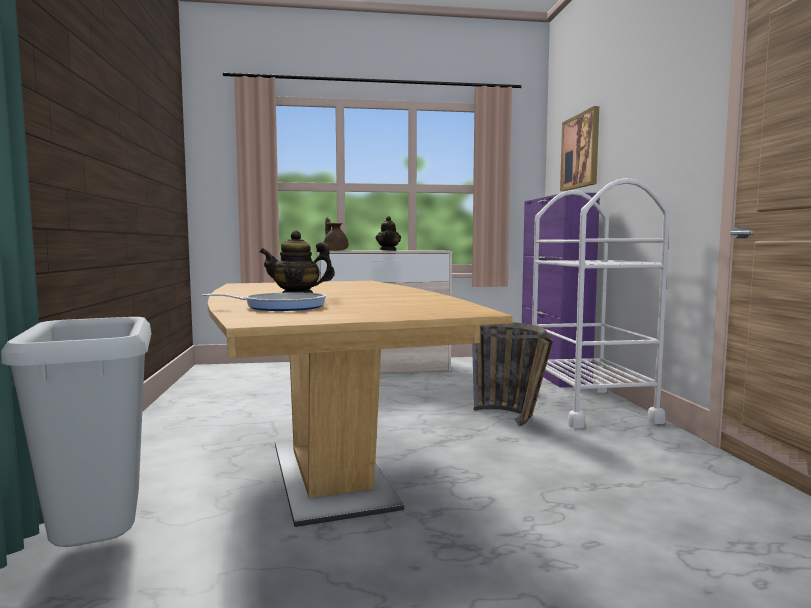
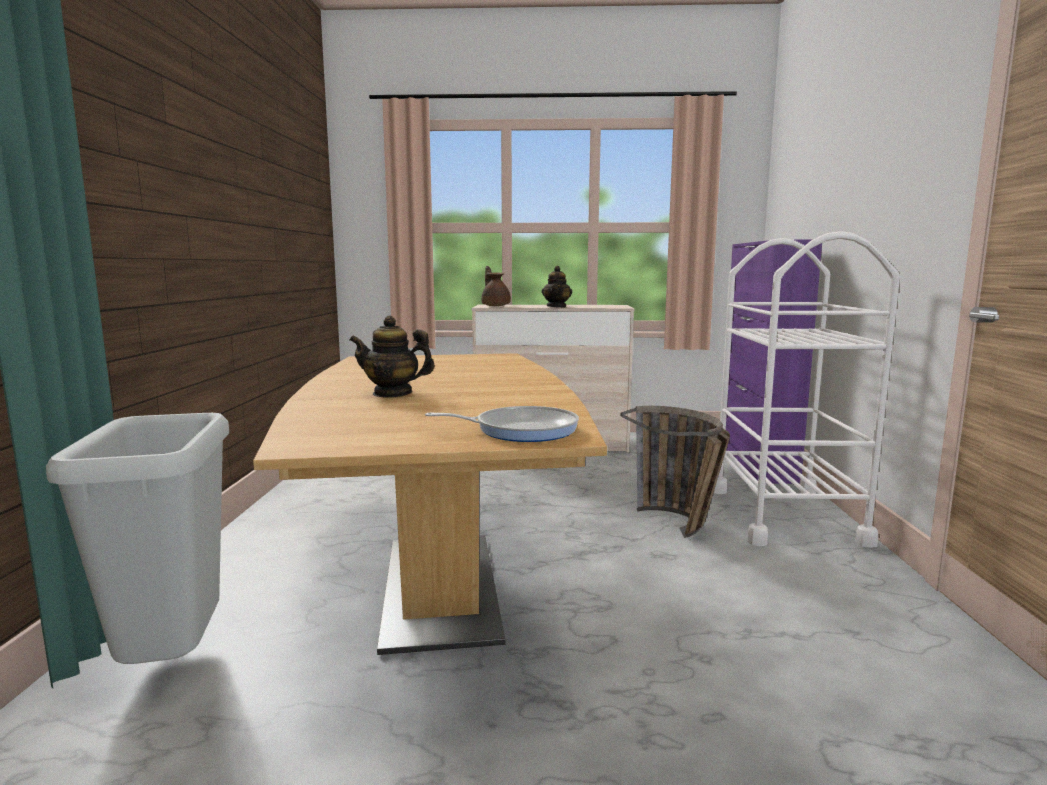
camera: 10 degrees right, 5 degrees up
(280, 307) = (355, 414): frying pan -> frying pan (520, 430)
(580, 151) = (806, 181): picture -> none

